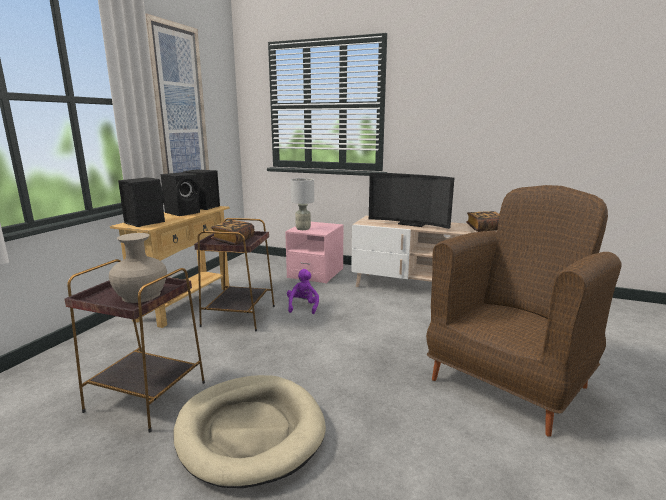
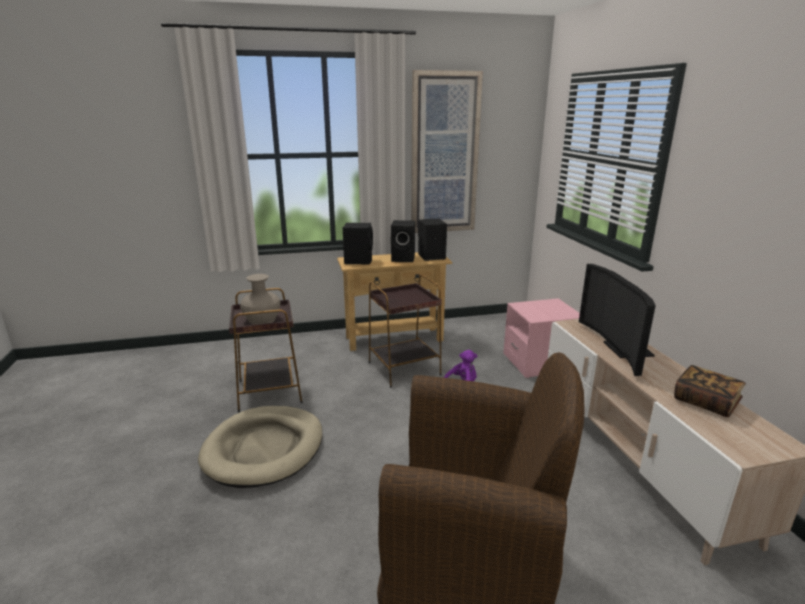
camera: 55 degrees right, 5 degrees up
(233, 240) = (405, 298): book -> none
(303, 229) = (529, 307): grey table lamp -> none

